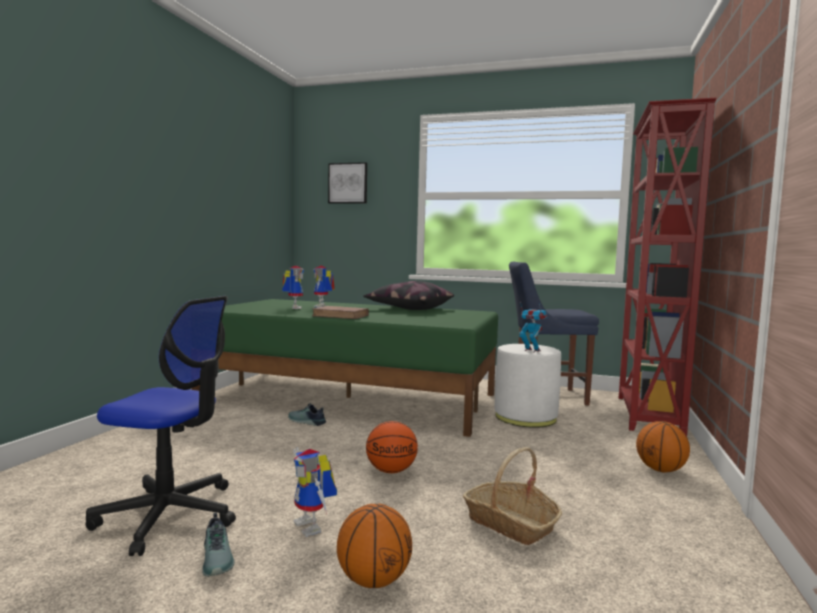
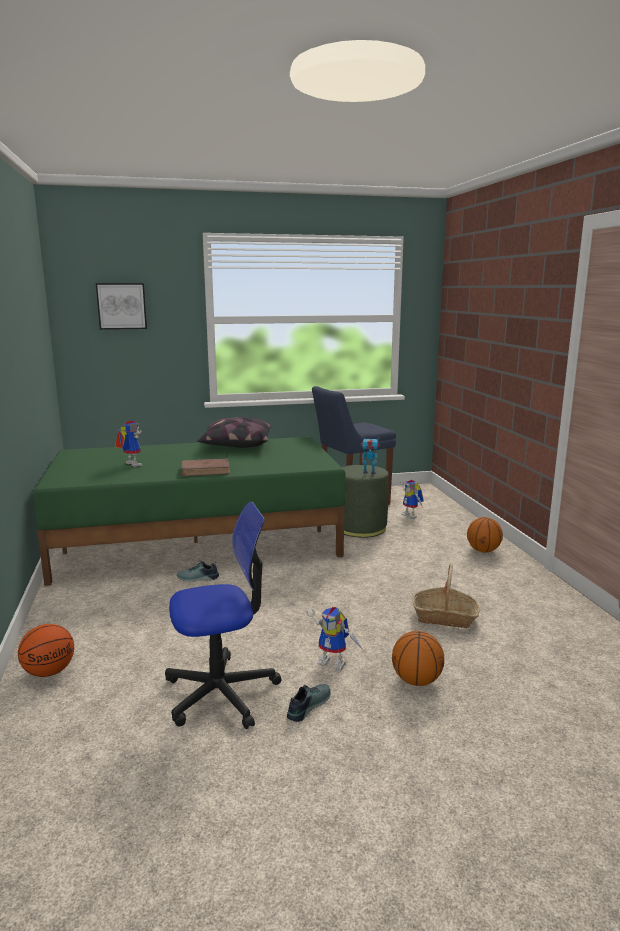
camera: 30 degrees left, 10 degrees up
(218, 558) = (307, 706): shoe -> shoe turned 90 degrees counterclockwise
(322, 306) = (152, 456): toy robot -> toy robot (412, 516)
(391, 471) = (328, 603): basketball -> basketball (50, 672)
(525, 417) = (360, 527): white ottoman -> green ottoman
(647, 415) = (434, 505): red bookcase -> none

